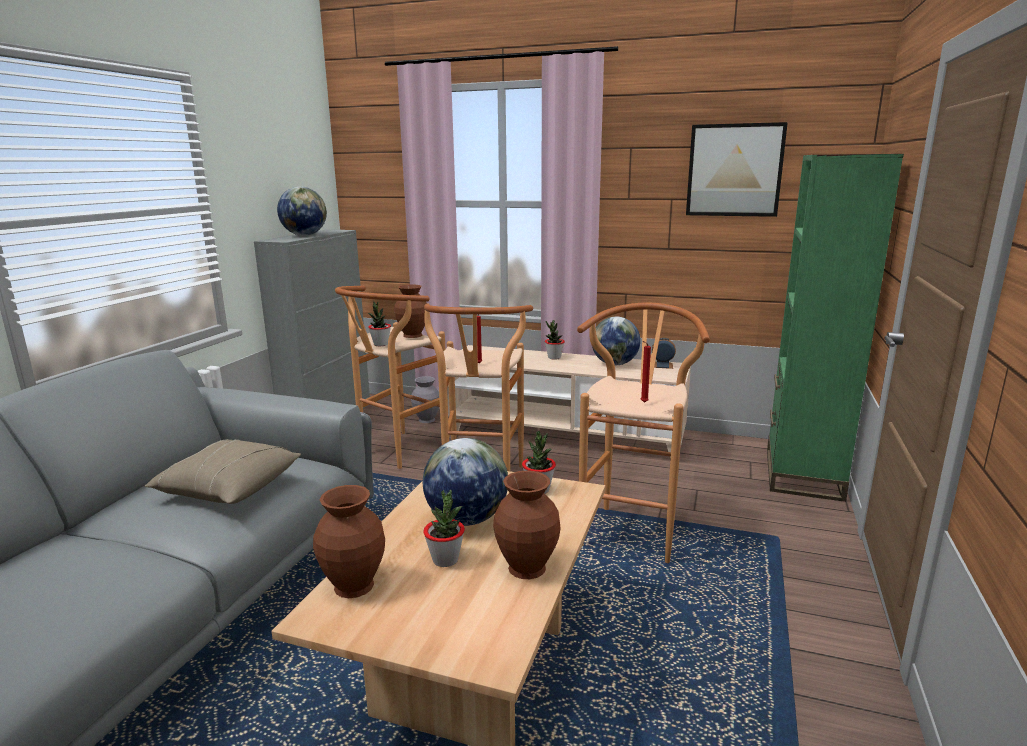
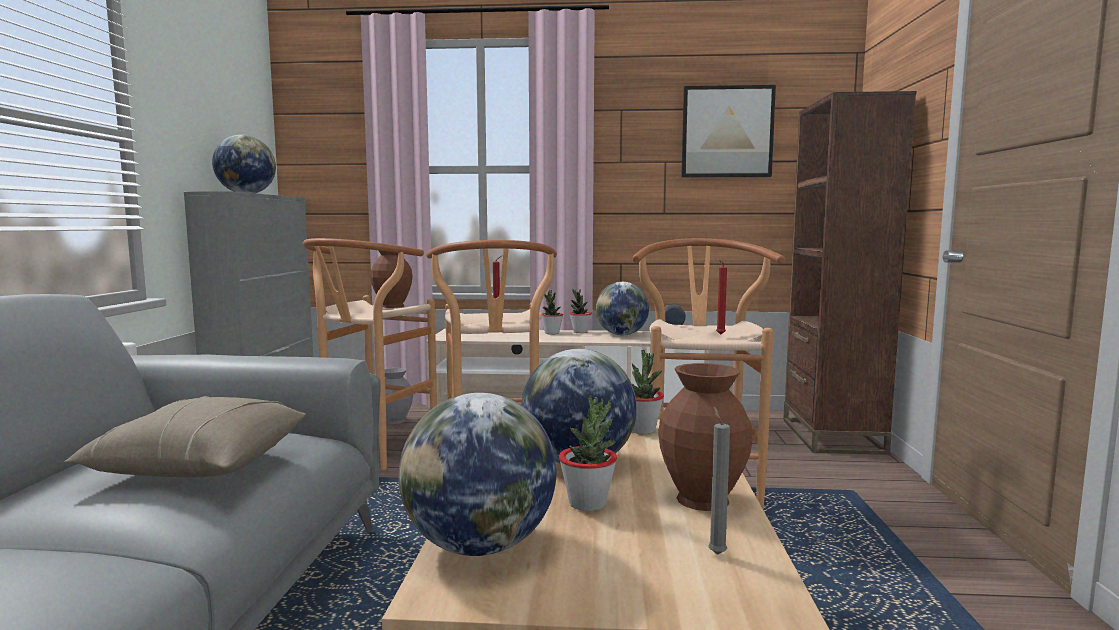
camera: 15 degrees left, 10 degrees down
(354, 586) = (479, 546): brown vase -> globe
(380, 344) = (358, 313): potted plant -> potted plant (580, 332)
(497, 616) = (716, 553): none -> grey candle
(802, 474) = (831, 436): green bookcase -> brown bookcase

